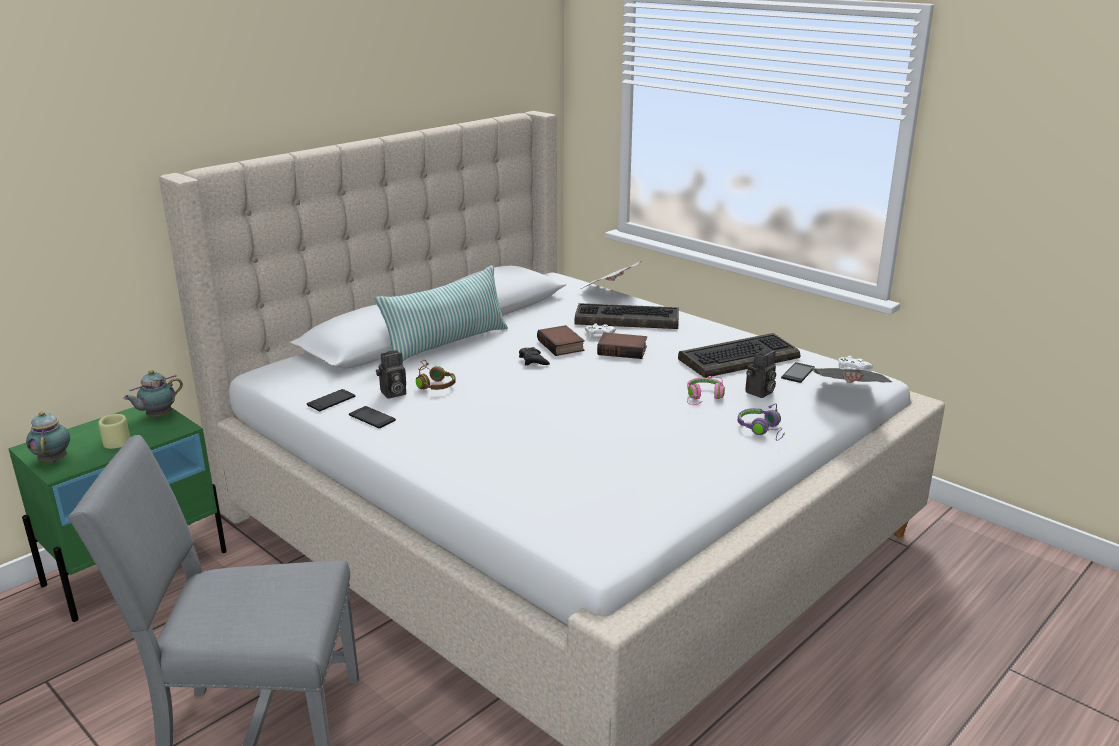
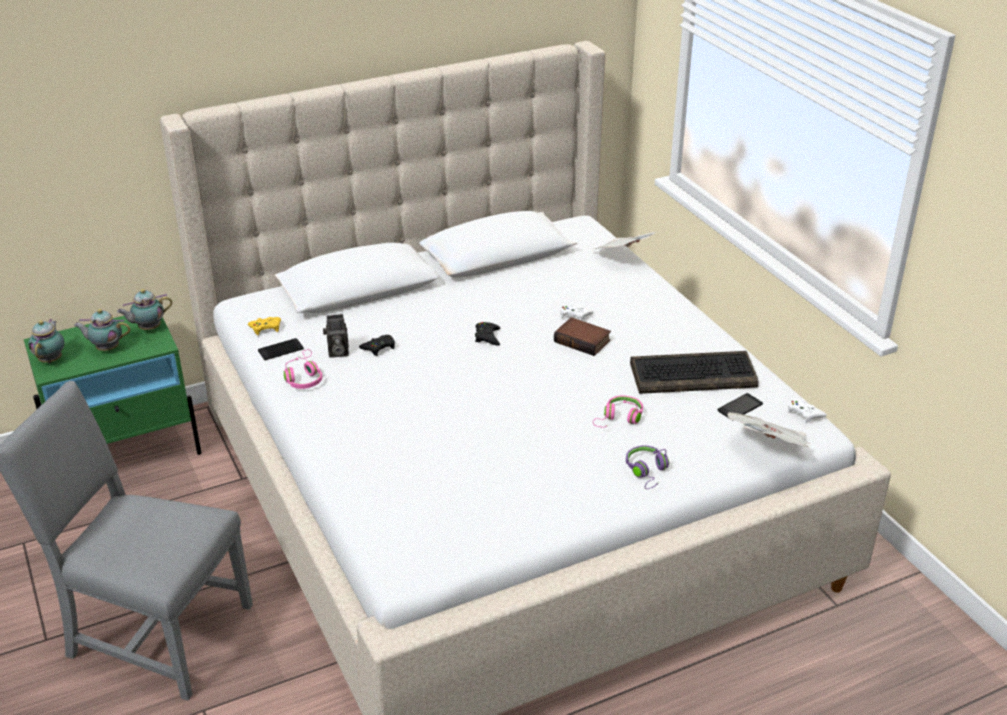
camera: 20 degrees right, 10 degrees up
(117, 440) = (106, 348): beige mug -> teapot
(303, 387) = (266, 328): none -> yellow game controller
(372, 418) = (304, 377): phone -> pink headphones
(433, 384) = (379, 347): brown headphones -> black game controller
(446, 343) = (421, 298): pillow -> none
(562, 345) = (528, 322): book -> none
(626, 319) = (616, 298): keyboard -> none
(760, 393) = (680, 425): camera -> none

